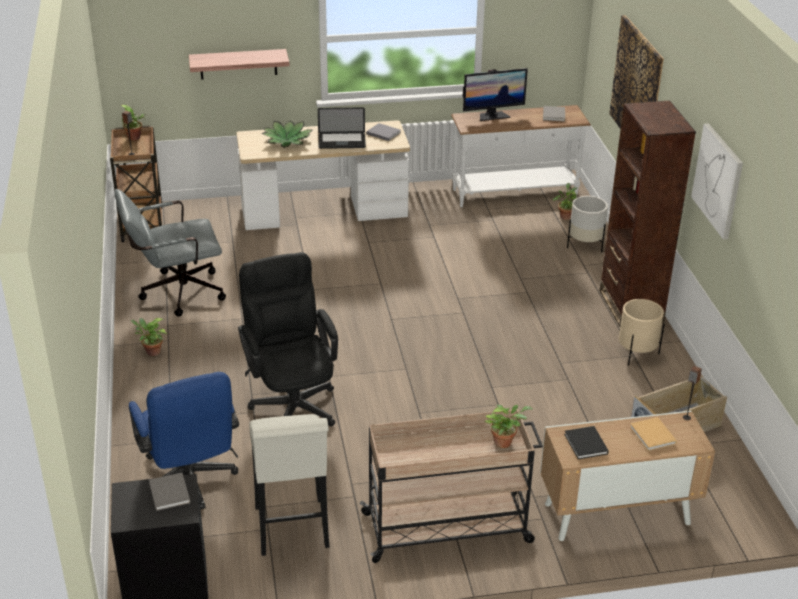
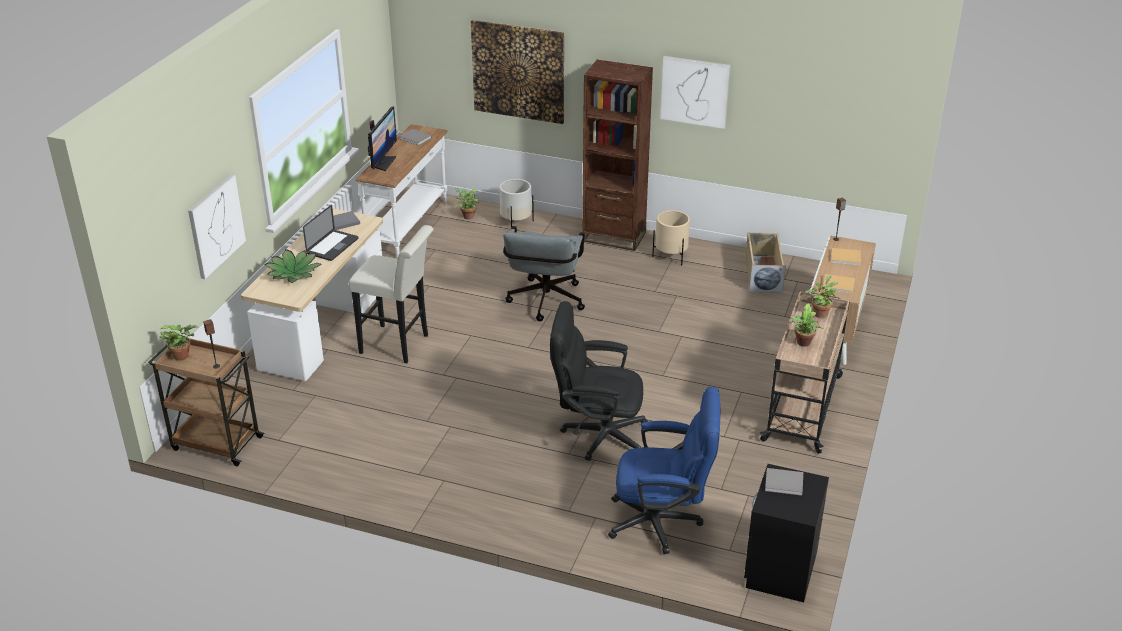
camera: 60 degrees left, 0 degrees up
(151, 352) = (453, 496): potted plant -> potted plant (803, 343)
(175, 293) = (369, 455): grey office chair -> grey office chair (544, 303)
(238, 64) = (216, 225): shelf -> picture
(292, 532) = (760, 483): white stool -> white stool (399, 345)
(586, 445) = (839, 285): black book -> beige book

